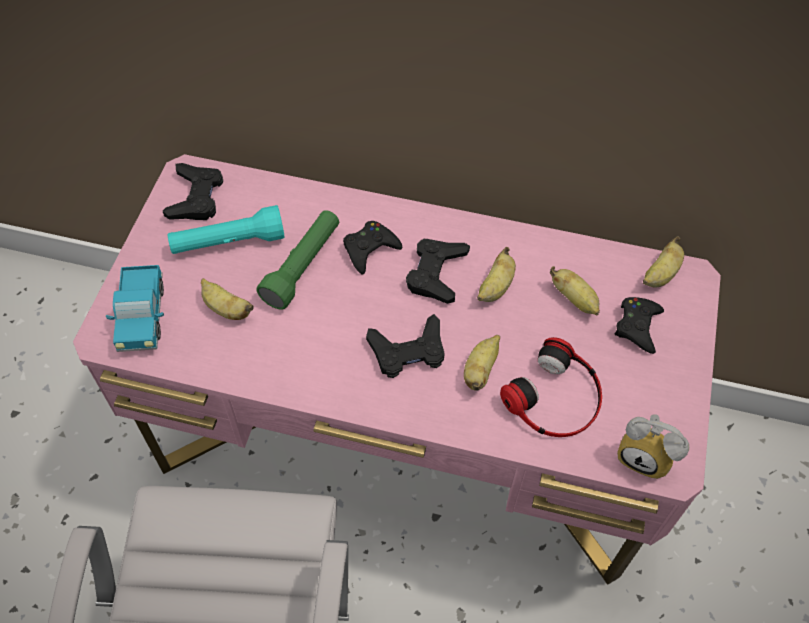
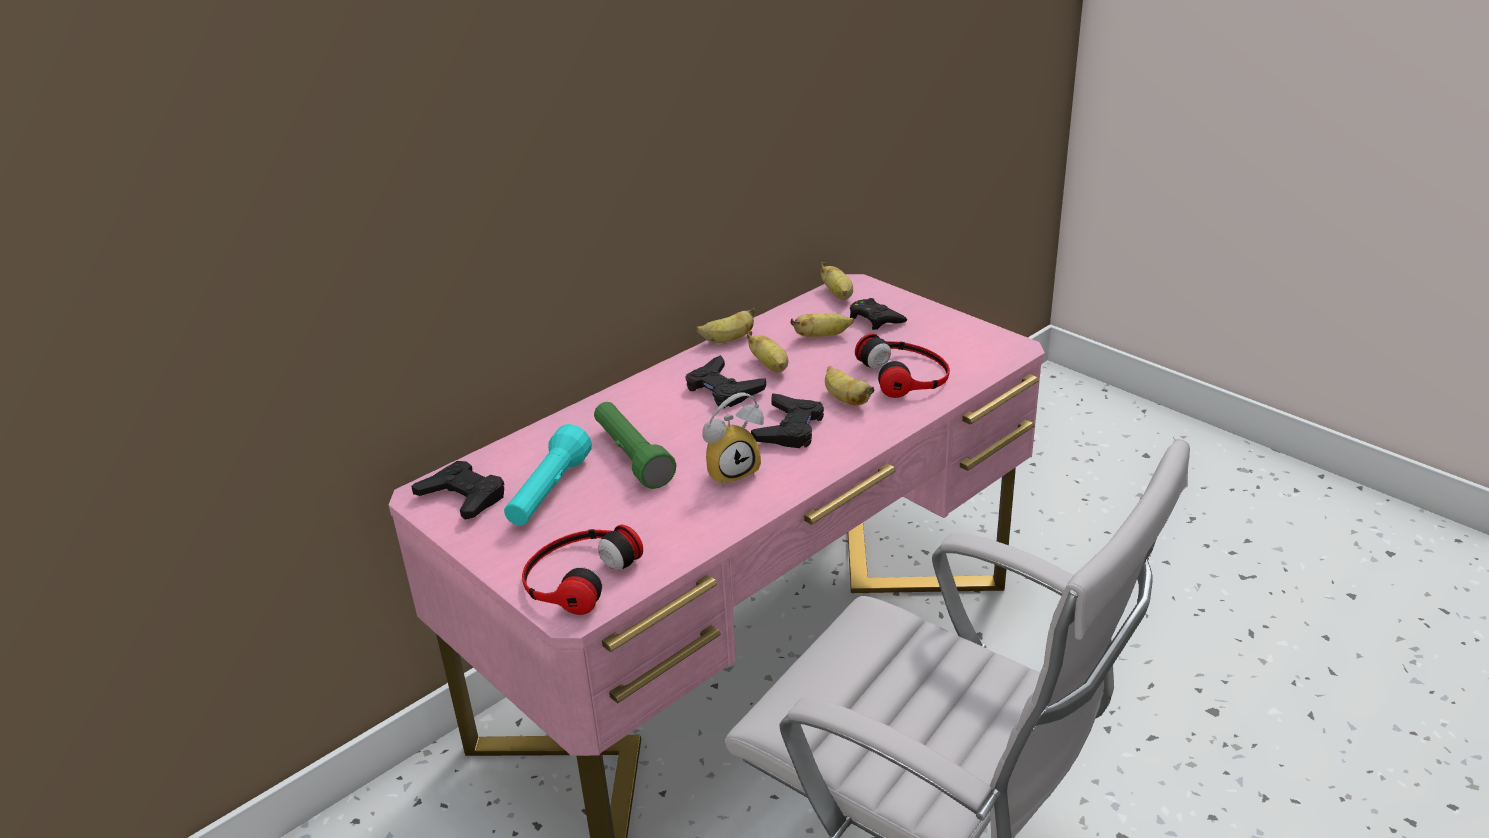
camera: 55 degrees left, 25 degrees down
(142, 317) = (577, 576): toy truck -> headphones
(226, 309) = (629, 517): banana -> banana (728, 340)
(370, 249) = (657, 414): black game controller -> none
(646, 456) = (993, 354): alarm clock -> alarm clock (732, 471)

